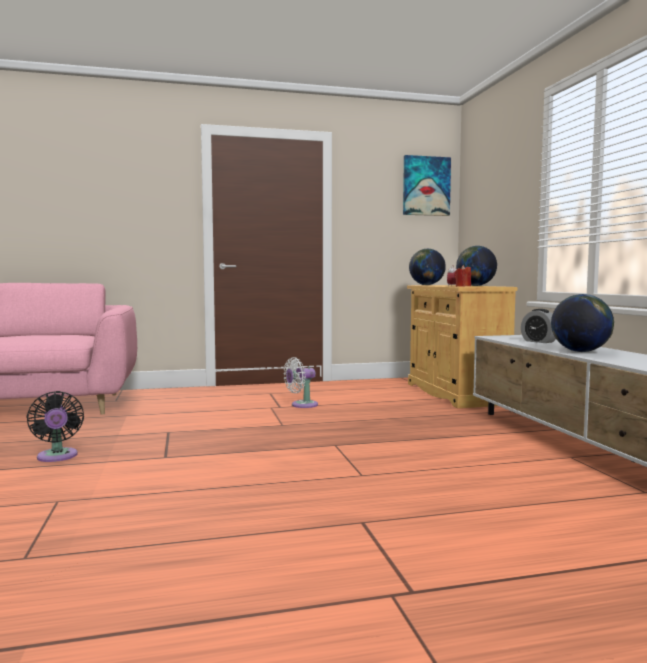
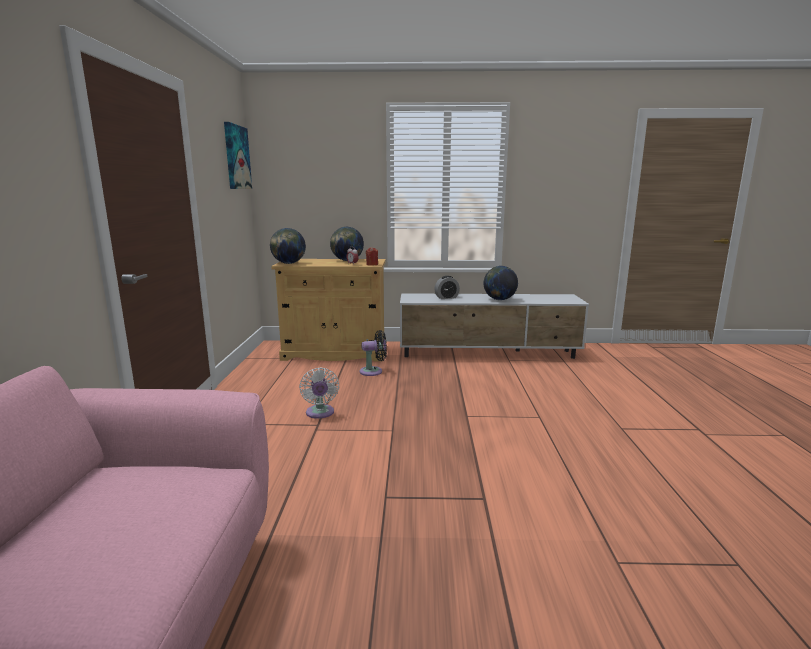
camera: 75 degrees left, 10 degrees up
(57, 457) = (469, 584): black fan -> black fan (373, 371)

